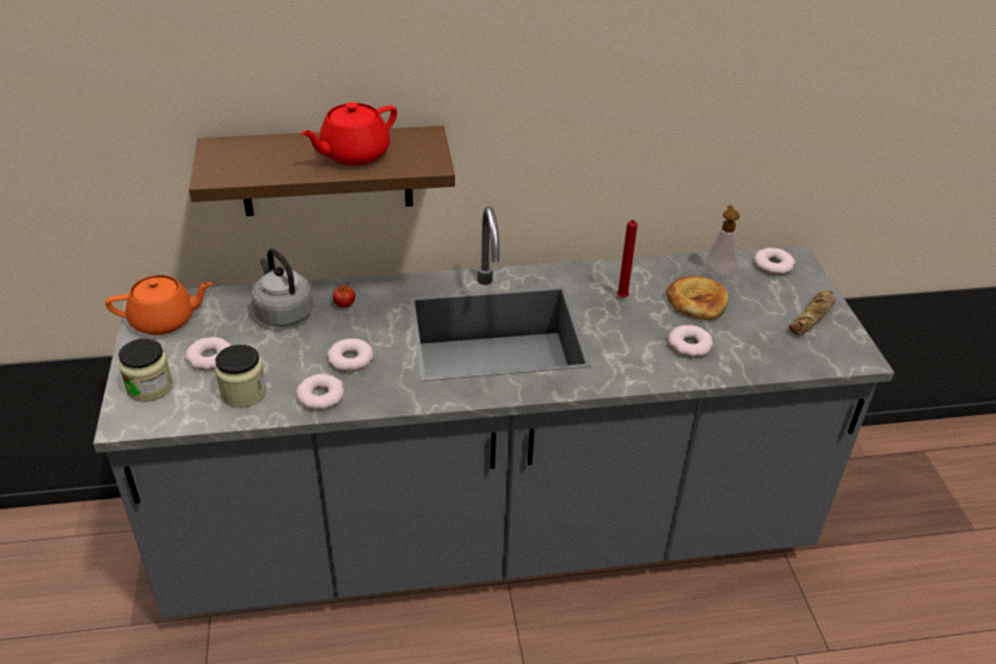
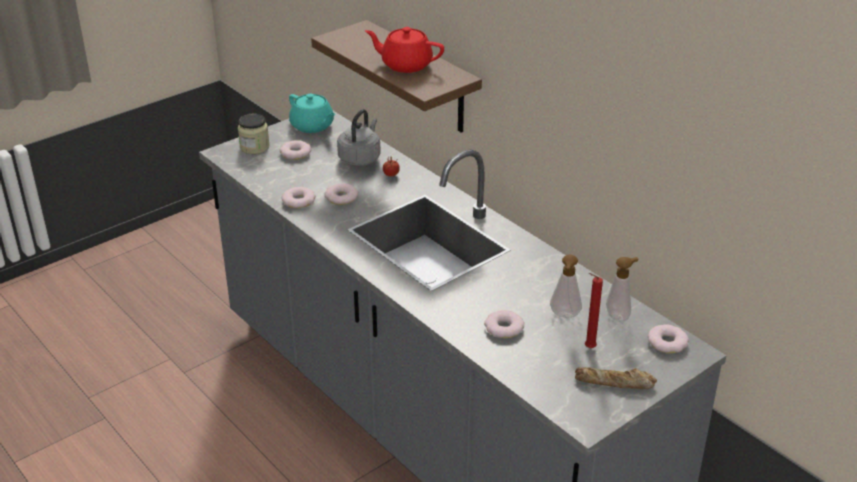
camera: 60 degrees right, 5 degrees down
(164, 320) = (312, 126): orange teapot -> turquoise teapot
(243, 393) = (277, 176): jar -> none
(621, 299) = (525, 279): red candle -> red candle (588, 348)
(696, 301) = (564, 316): bread -> soap dispenser

